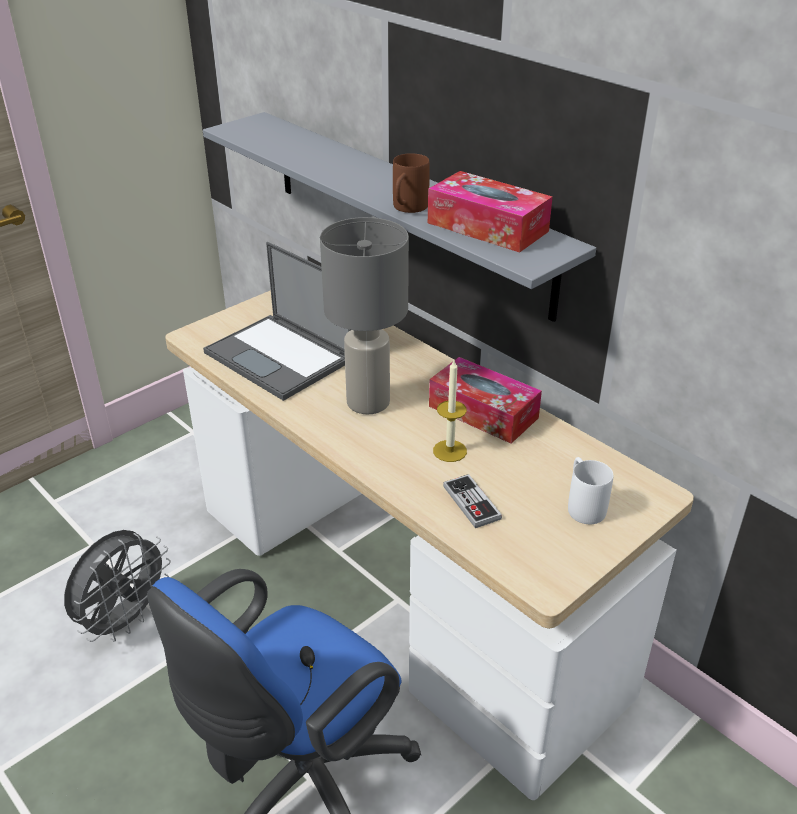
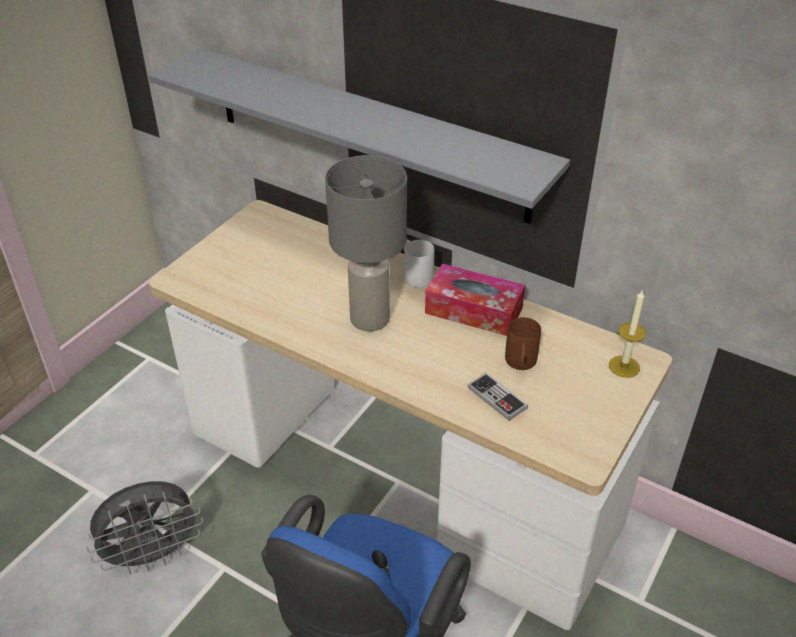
camera: 15 degrees left, 5 degrees up
(125, 620) = (153, 555): grey fan -> grey fan turned 45 degrees clockwise
(281, 357) = (270, 286): laptop -> none
(407, 209) = (390, 142): brown mug -> brown mug (520, 365)
(449, 451) = (460, 353): candle -> candle (624, 366)
(487, 227) = (470, 151): tissue box -> none
(583, 505) = (588, 382): white mug -> white mug (415, 275)

